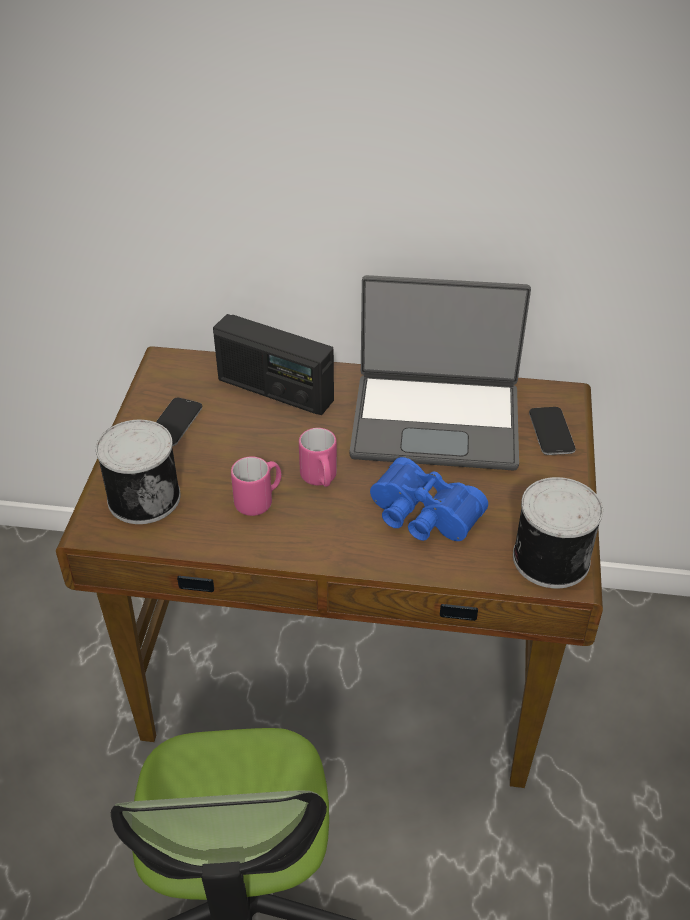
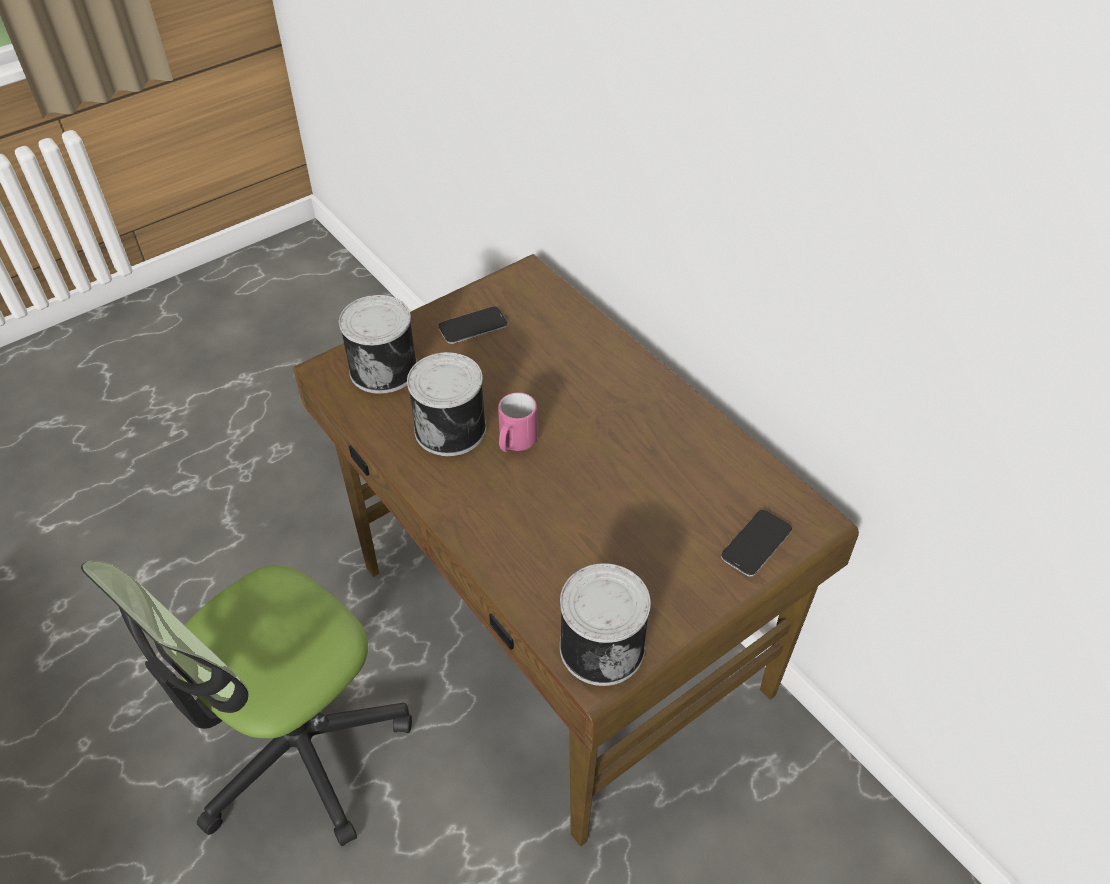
camera: 45 degrees right, 5 degrees up
(259, 501) = (452, 428): pink mug -> can
(275, 390) = (576, 348): radio -> none
(422, 517) = (548, 531): blue binoculars -> none
(436, 421) = (668, 462): laptop -> none

